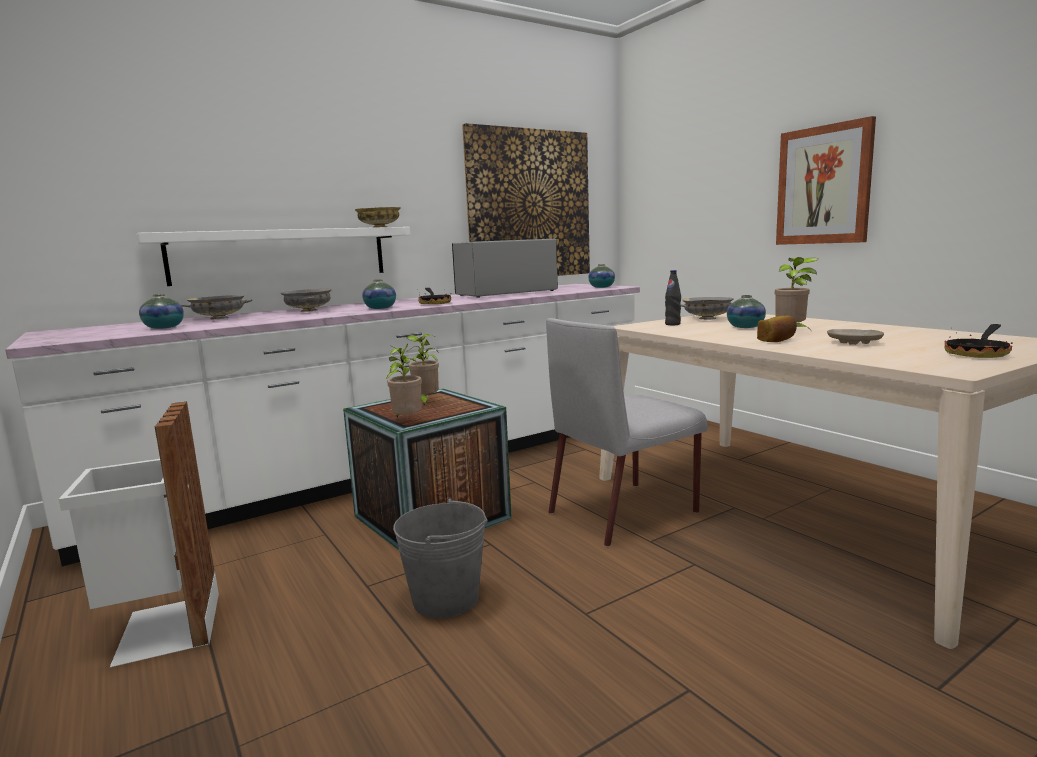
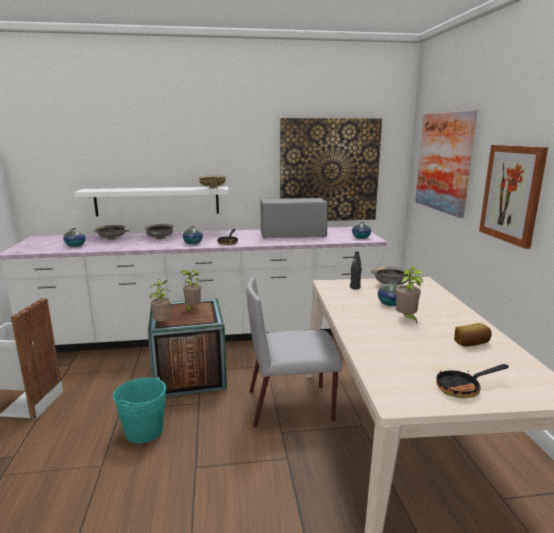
camera: 25 degrees right, 5 degrees up
(446, 599) = (144, 431): grey bucket -> turquoise bucket
(690, 177) = (444, 162): none -> picture
(777, 340) = (373, 328): bread -> bread (472, 343)
(854, 343) = (413, 346): beige plate -> none

